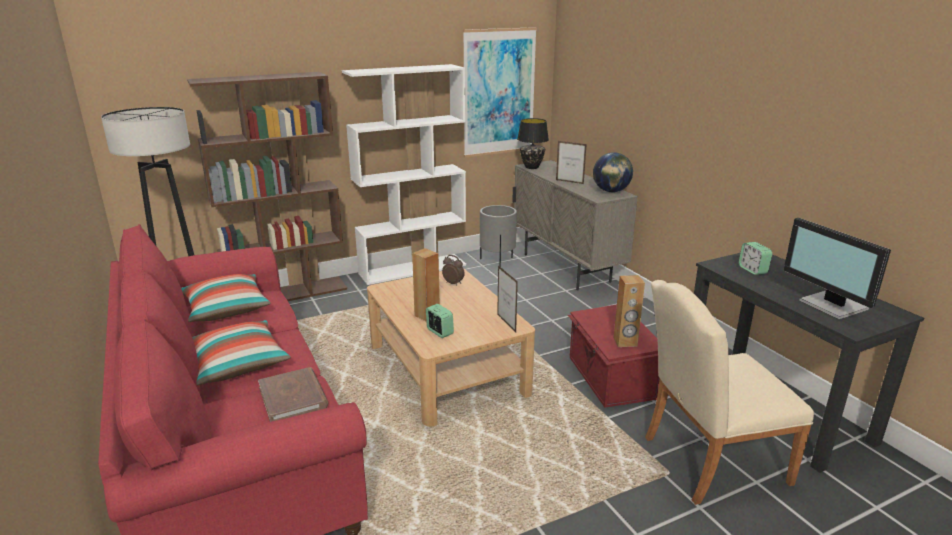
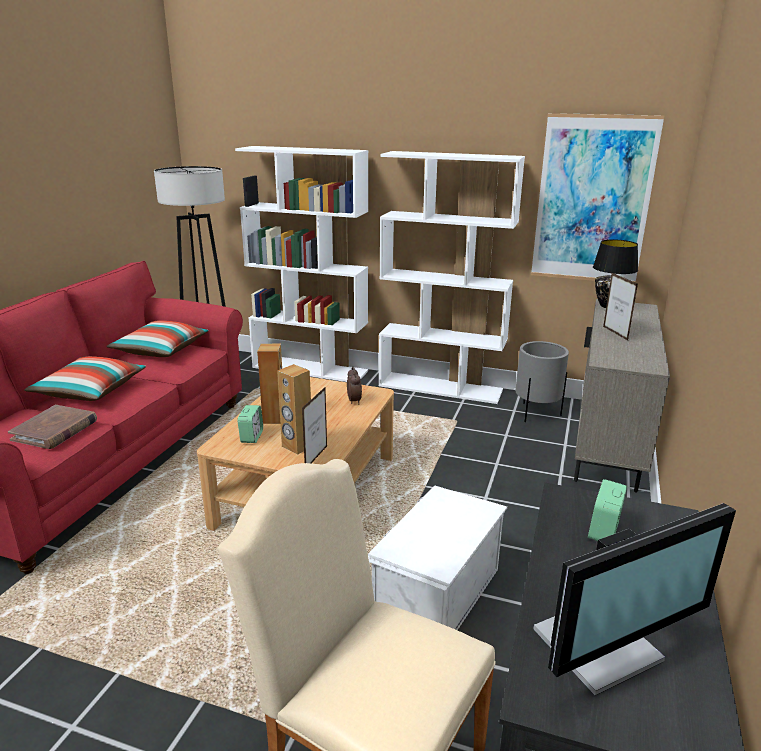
camera: 45 degrees right, 0 degrees up
(288, 293) = (310, 369): brown bookcase -> white bookcase
(610, 378) = (435, 591): red storage box -> white storage box
(611, 191) = (643, 359): globe -> none
(625, 342) = (418, 547): brown speaker -> brown speaker (297, 446)
(832, 306) = (602, 648): monitor -> monitor turned 135 degrees counterclockwise

